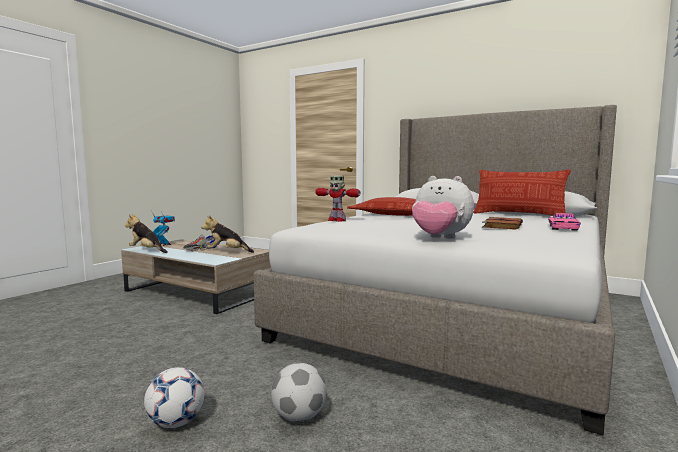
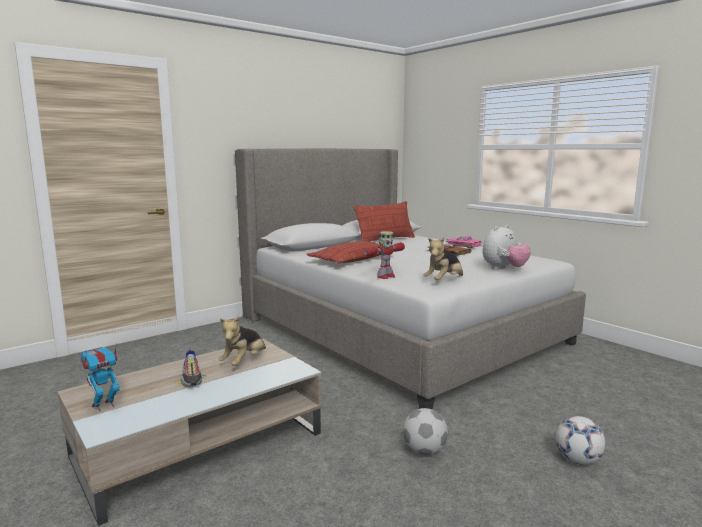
camera: 70 degrees left, 5 degrees up
(147, 251) = (151, 419): plush toy -> plush toy (444, 281)
(299, 417) = (564, 412): football -> football (424, 451)

